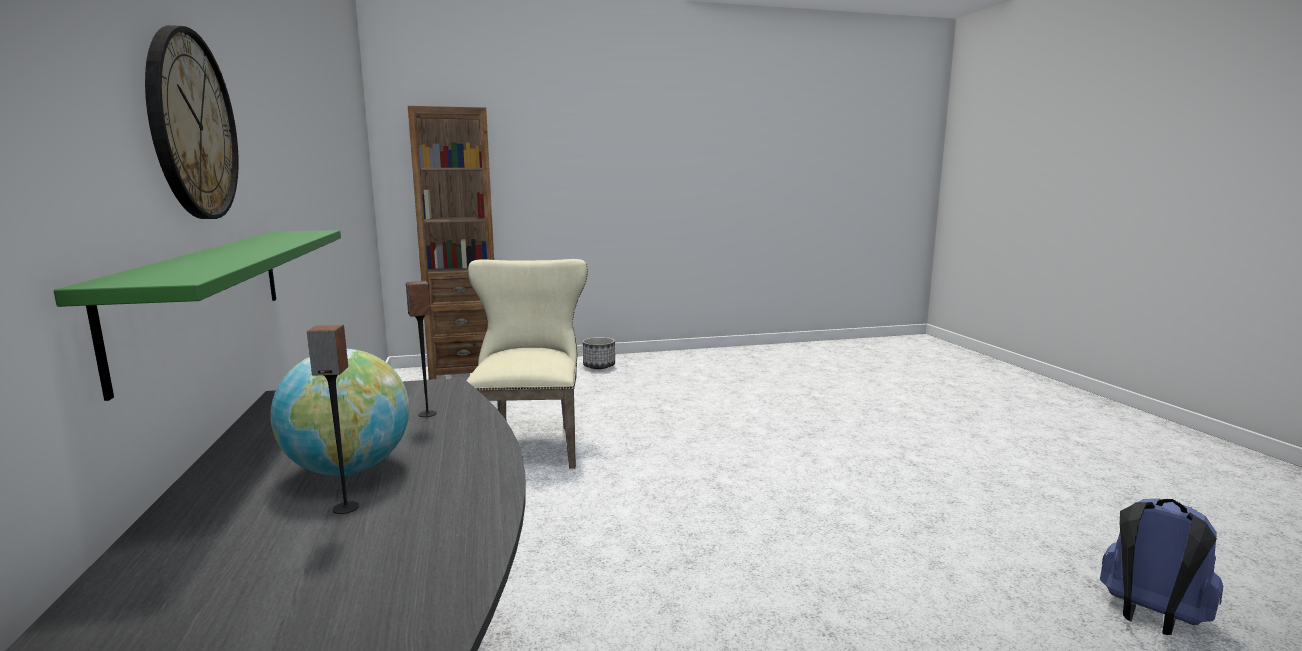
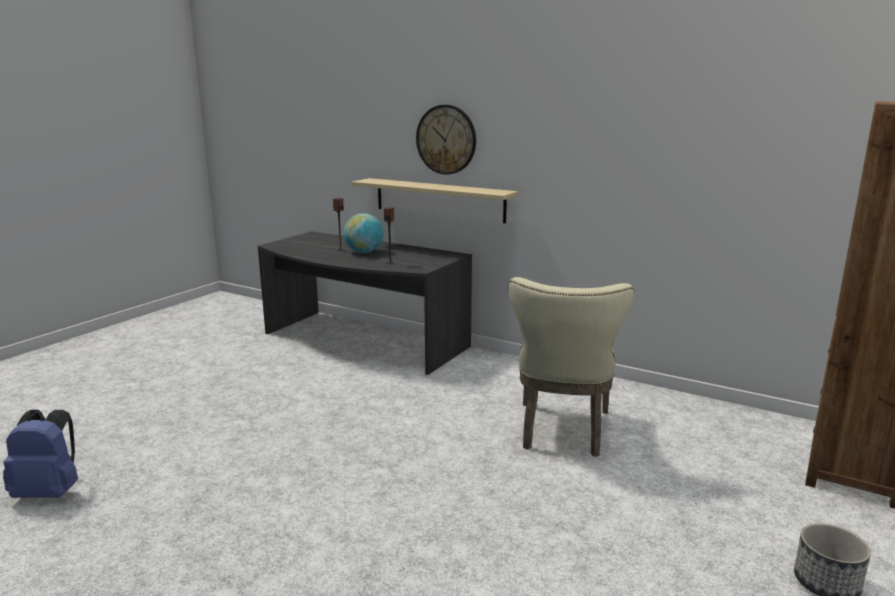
camera: 135 degrees right, 5 degrees up
(207, 293) = (439, 200): green shelf -> beige shelf
(530, 443) = (562, 432): beige chair -> beige chair turned 60 degrees clockwise

